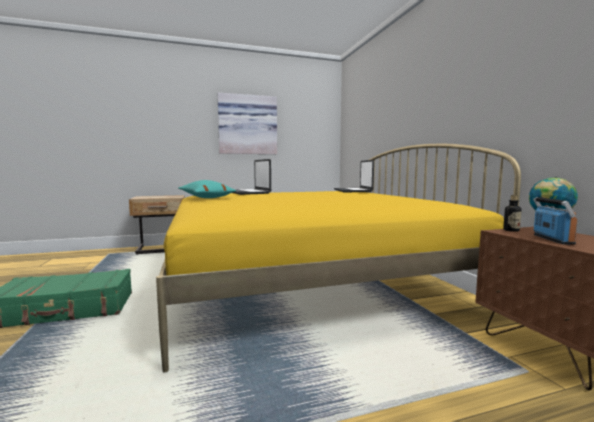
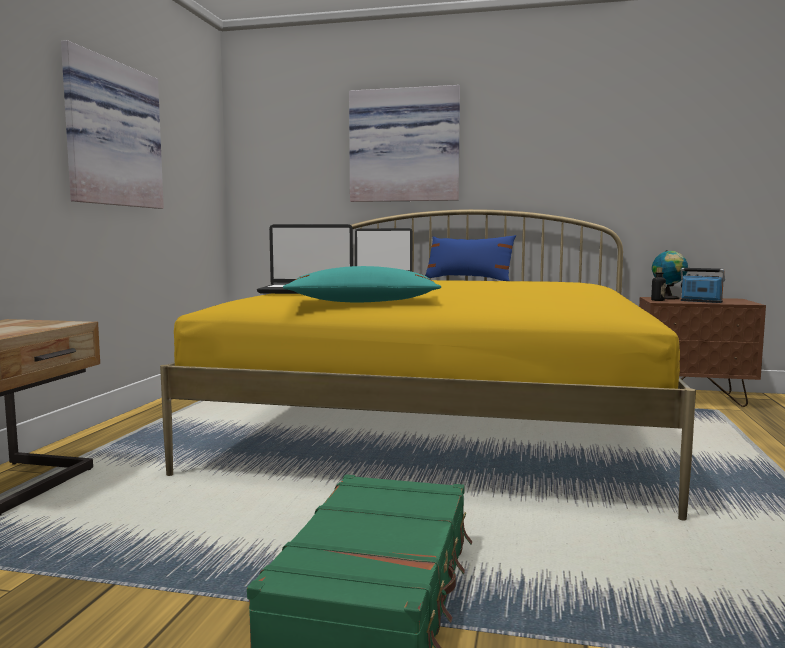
camera: 60 degrees left, 0 degrees up
(395, 105) = (404, 146): none -> picture
(402, 196) = (468, 279): none -> blue pillow

